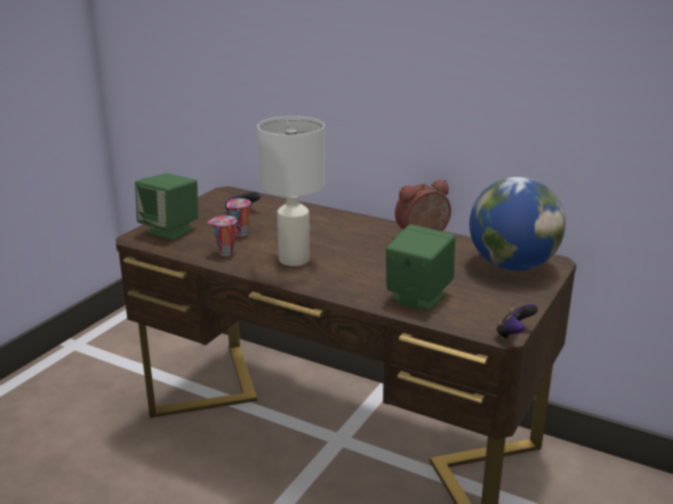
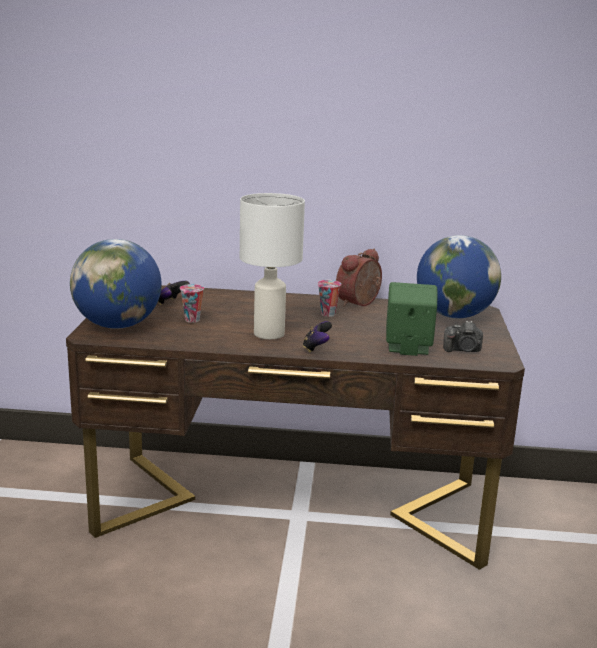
camera: 25 degrees left, 5 degrees down
(170, 230) = (118, 325): green speaker -> globe
(225, 253) = (197, 337): cup -> cup (327, 314)
(475, 310) = (463, 350): none -> camera
(514, 335) = (510, 362): game controller -> game controller (316, 348)

